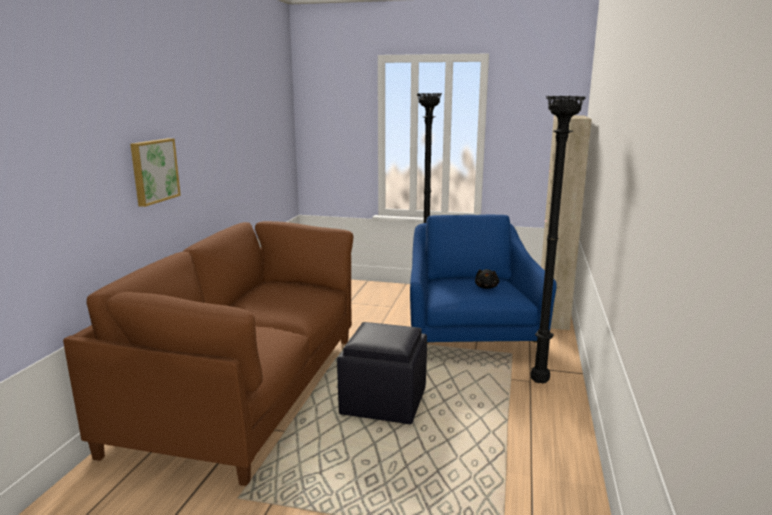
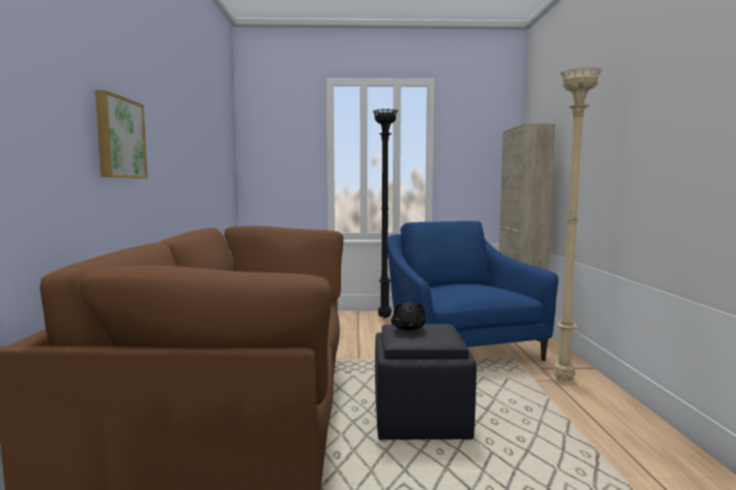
camera: 15 degrees left, 10 degrees down
(486, 287) = (482, 288): black plush toy -> black plush toy (408, 329)
(540, 383) = (565, 380): black floor lamp -> beige floor lamp

